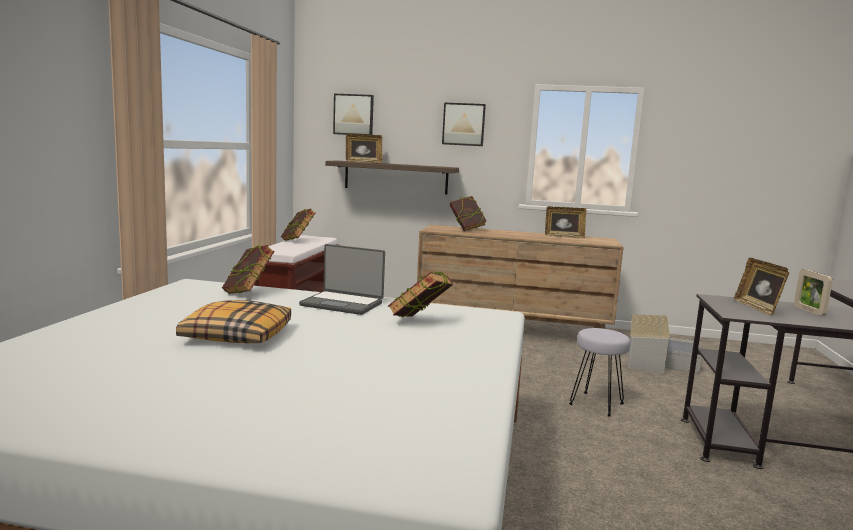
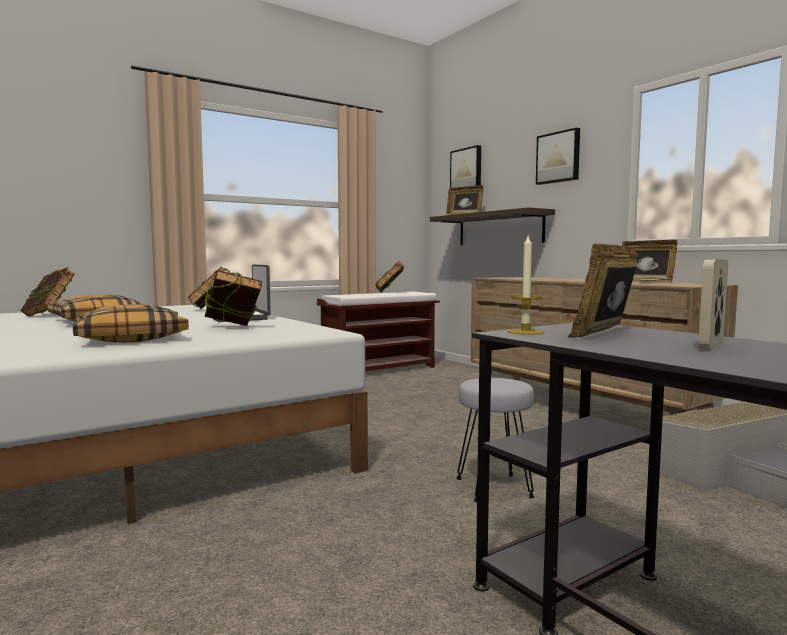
camera: 45 degrees right, 5 degrees down
(416, 354) = (131, 338): none -> pillow
(466, 229) = (536, 278): book -> book (49, 315)
(733, 312) = (525, 332): none -> candle

